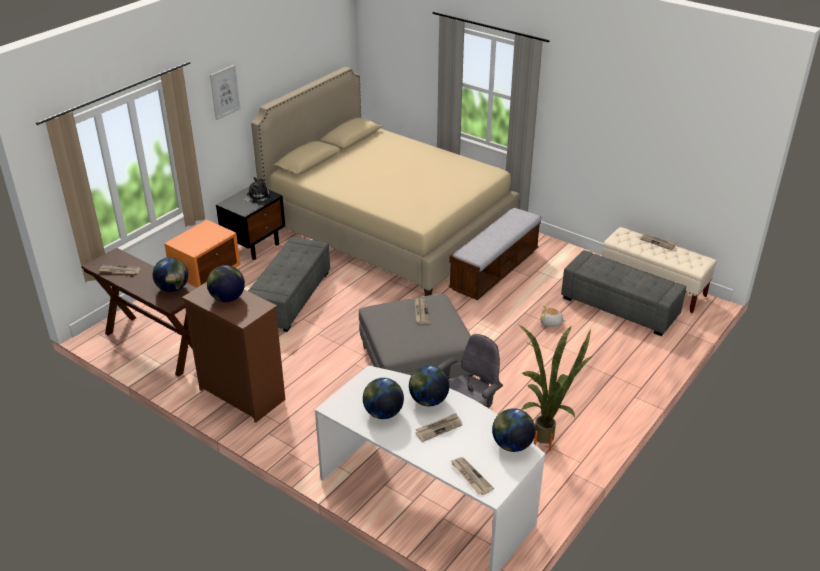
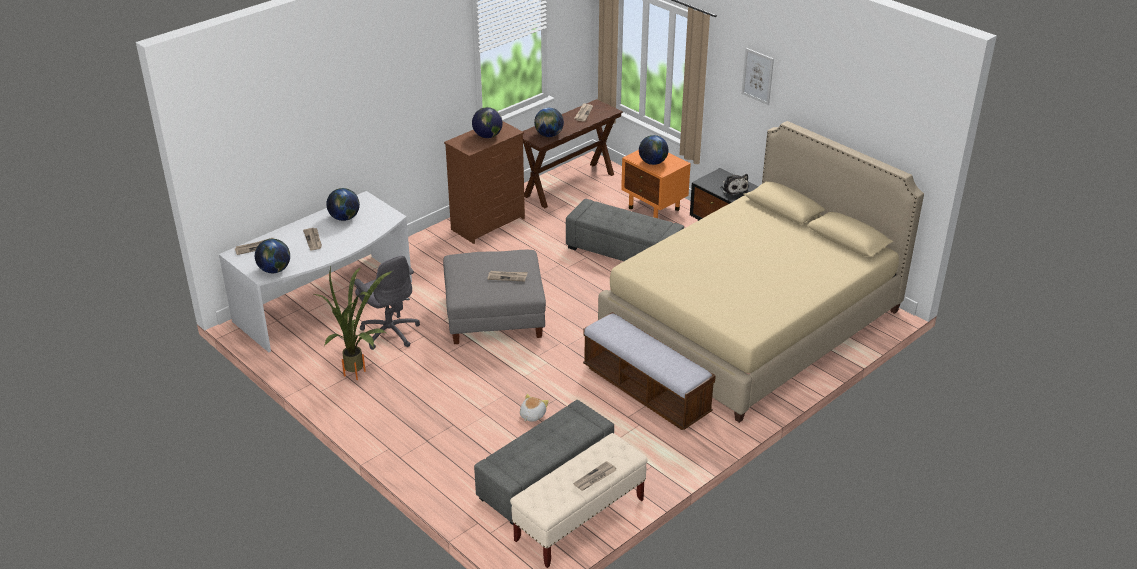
camera: 100 degrees right, 0 degrees up
(428, 400) = (347, 239): globe -> globe (653, 162)

